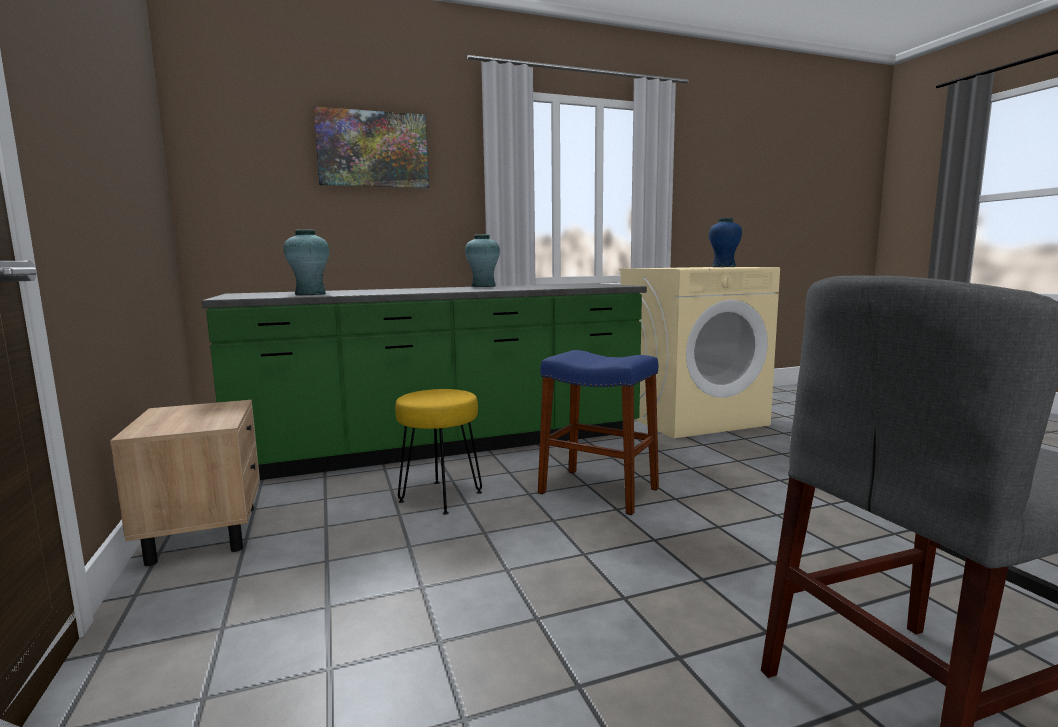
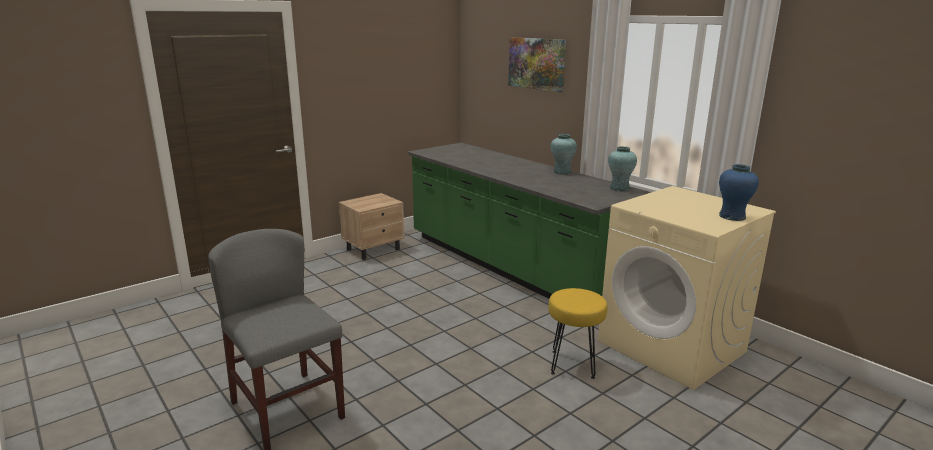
camera: 70 degrees right, 10 degrees up
(310, 294) = (452, 156): turquoise vase -> turquoise vase (619, 188)
(440, 496) = (433, 283): yellow stool -> yellow stool (573, 364)
(598, 491) = (467, 322): blue stool -> none

